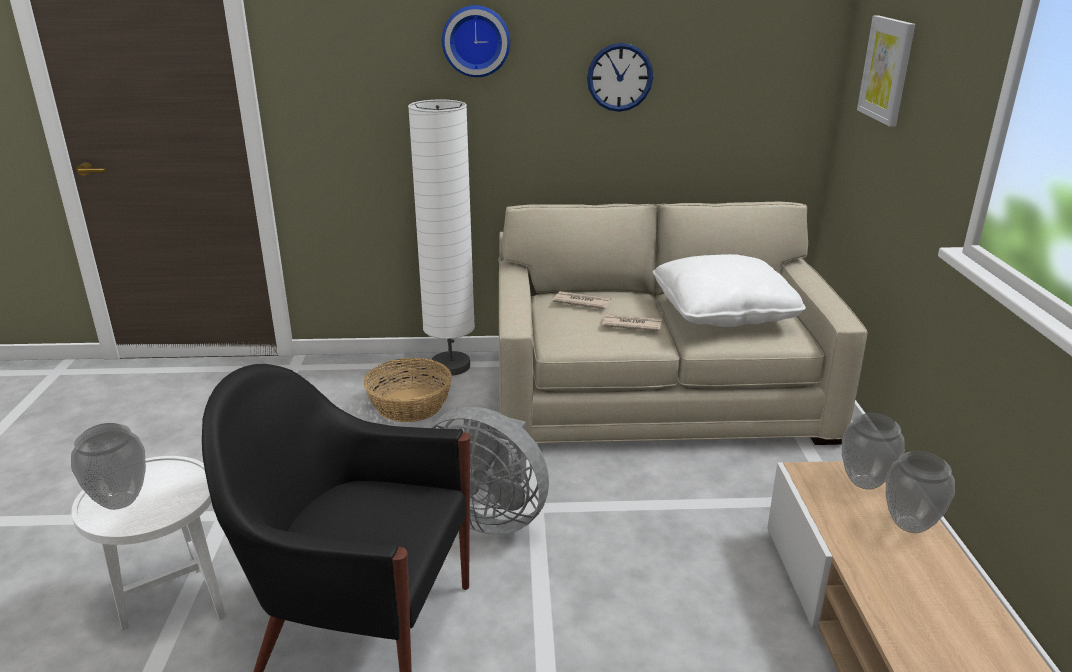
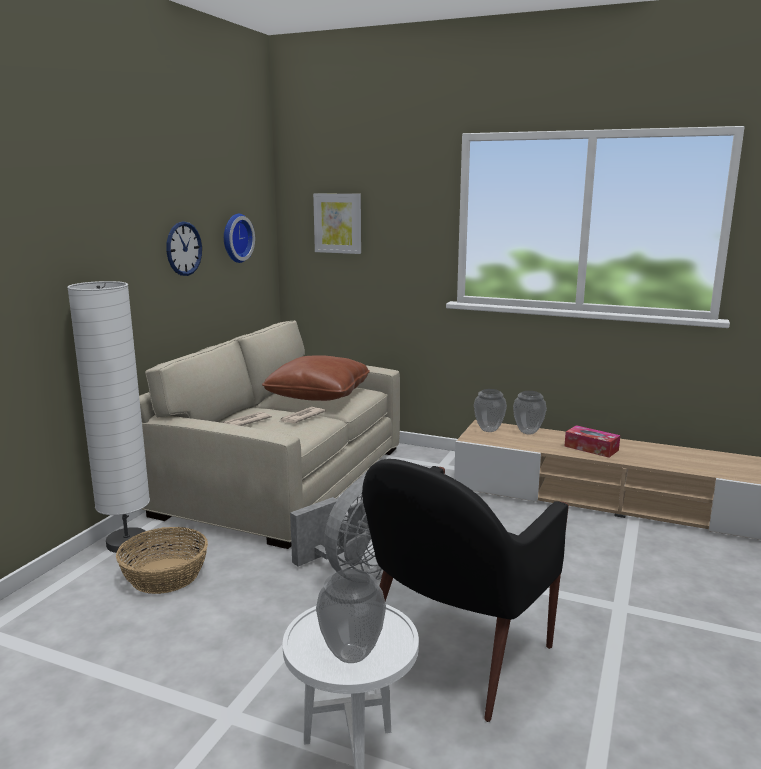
camera: 65 degrees left, 10 degrees down
(476, 41) = (94, 226): wall clock -> wall clock (235, 238)
(723, 312) = (318, 395): white pillow -> brown pillow
(926, 616) = (591, 448): none -> tissue box

